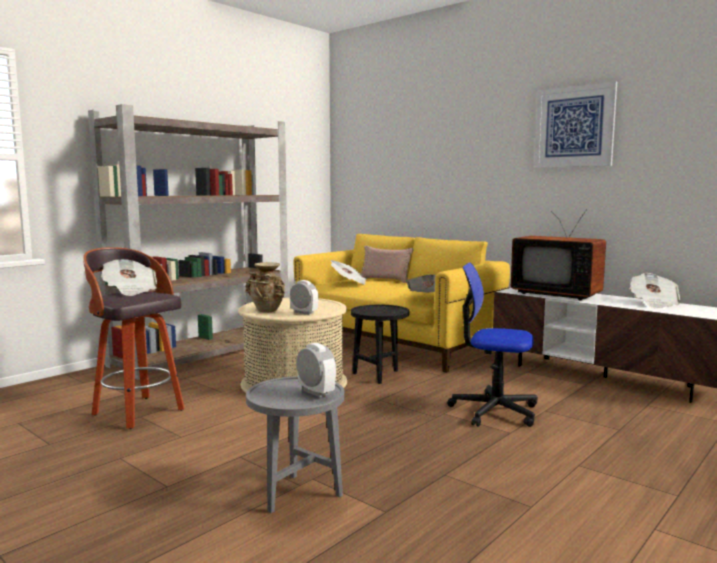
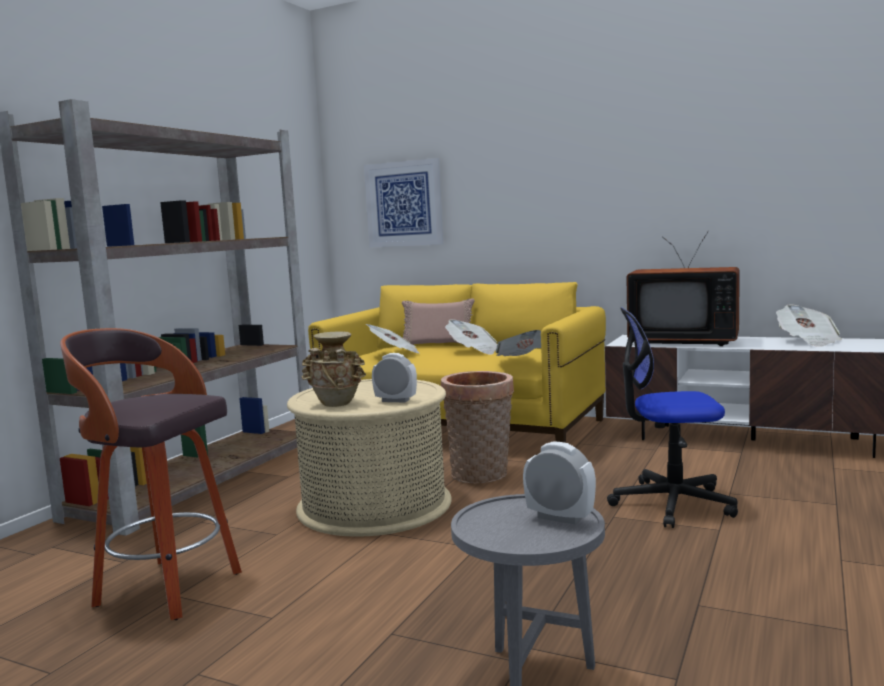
camera: 15 degrees left, 0 degrees up
(130, 291) = (138, 396): newspaper -> newspaper (474, 351)
(379, 375) = (481, 476): black side table -> basket
(574, 127) = (680, 127): picture -> picture (404, 204)

